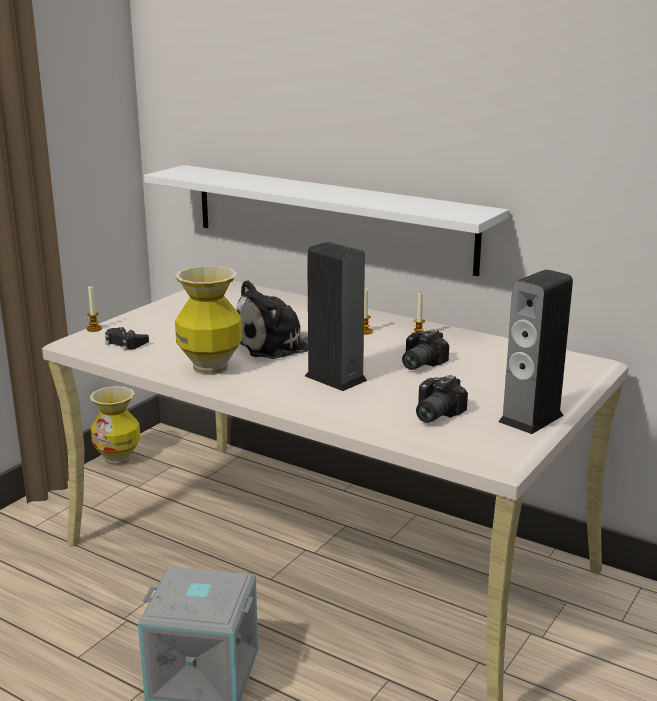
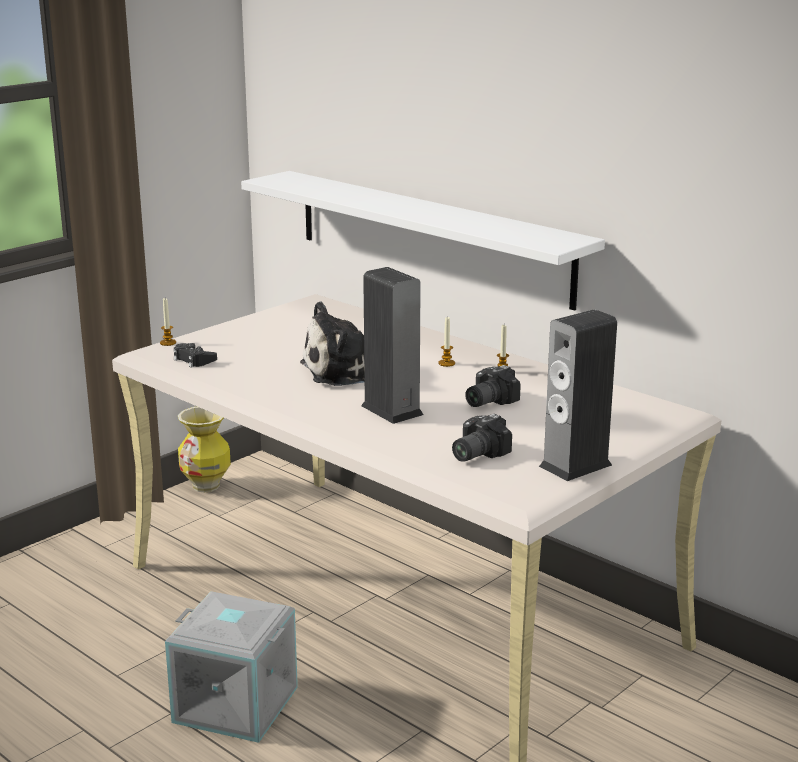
camera: 10 degrees right, 0 degrees up
(210, 368) = (269, 391): vase -> none

